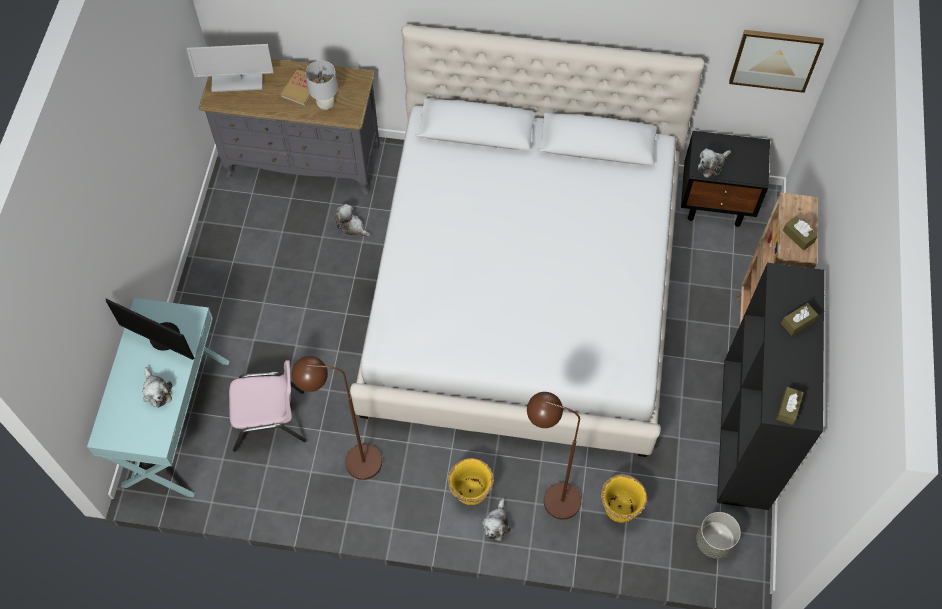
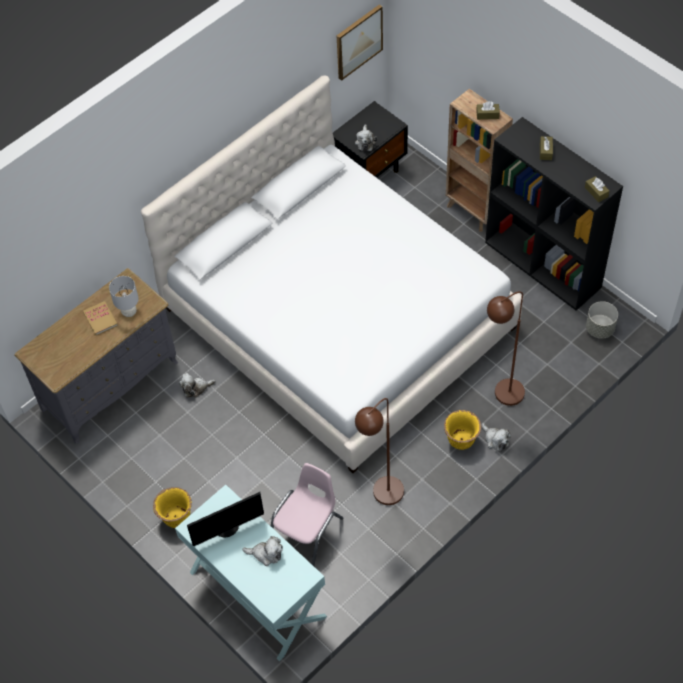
camera: 50 degrees left, 5 degrees down
(236, 81) = (54, 355): monitor -> none
(619, 508) = (539, 364): yellow planter -> yellow planter (176, 518)

